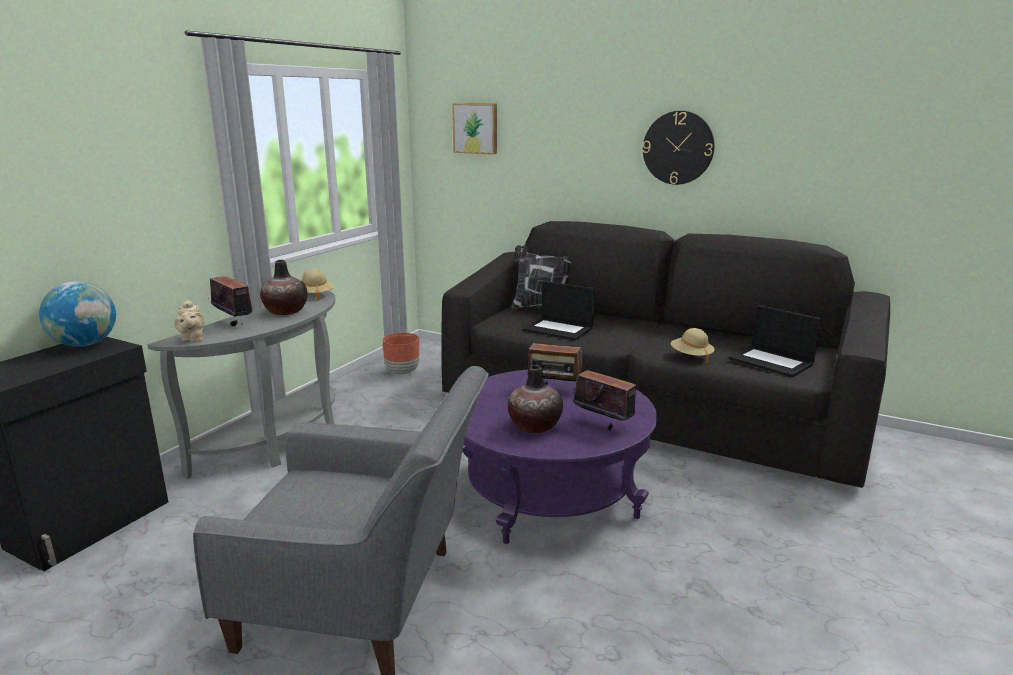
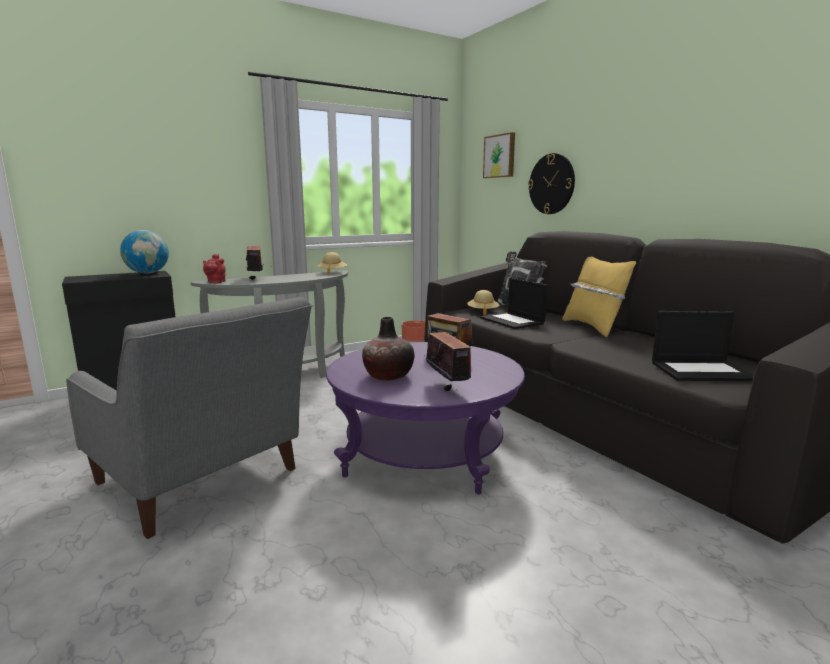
camera: 30 degrees right, 5 degrees down
(192, 340) = (215, 282): beige teapot -> red teapot
(286, 311) = (296, 277): vase -> none
(637, 325) = (593, 327): none -> yellow pillow
(678, 148) = (659, 153): wall clock -> wall clock (551, 184)
(691, 356) = (610, 354): beige hat -> beige hat (482, 312)
(772, 361) = (702, 371): laptop -> laptop turned 75 degrees counterclockwise

